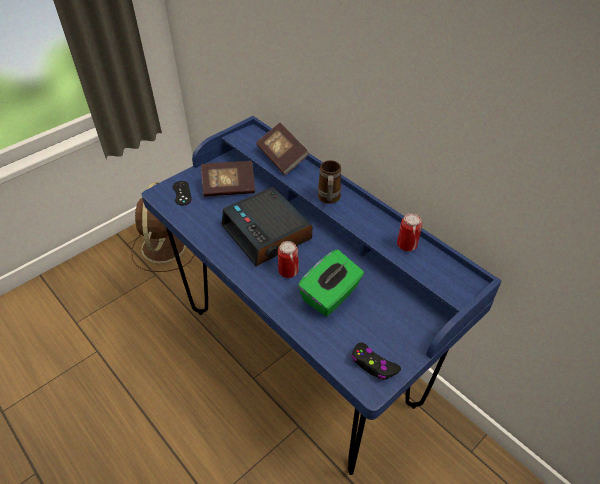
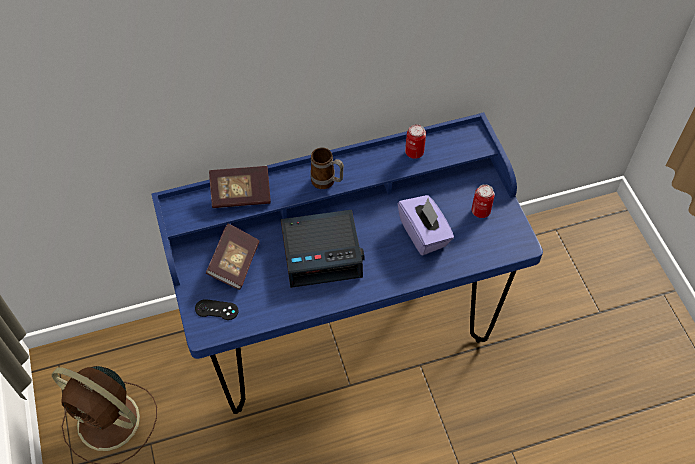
camera: 65 degrees left, 10 degrees up
(288, 271) = (380, 254): can -> can (480, 211)
(330, 295) = (424, 234): green tissue box -> purple tissue box
(373, 365) = (505, 235): black game controller -> none

